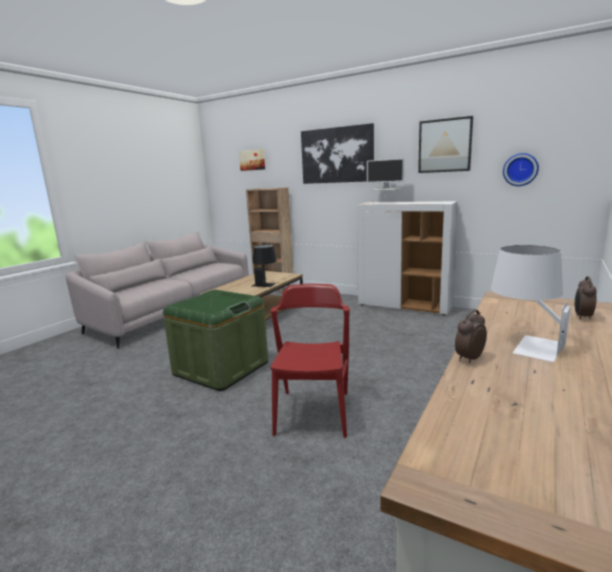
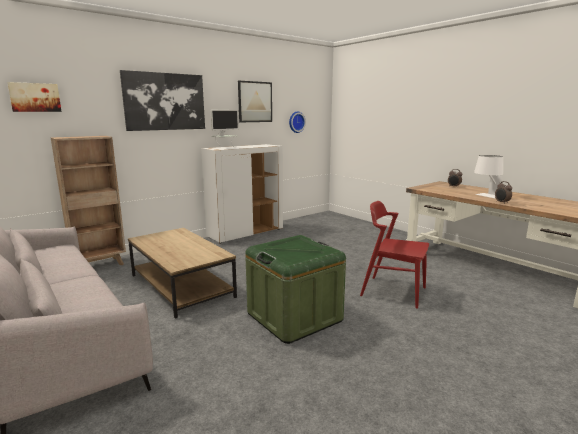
camera: 70 degrees left, 0 degrees up
(265, 283) = (189, 242): black table lamp -> none

